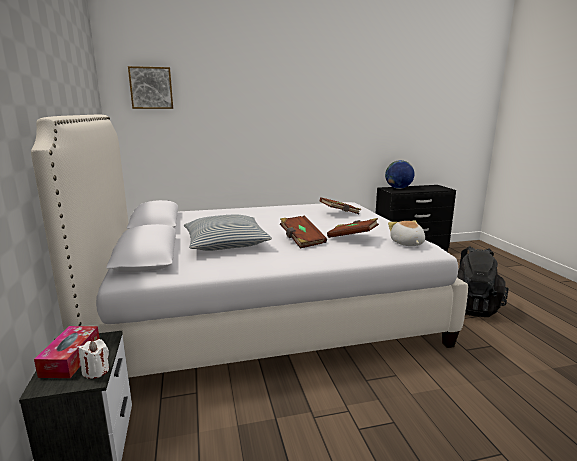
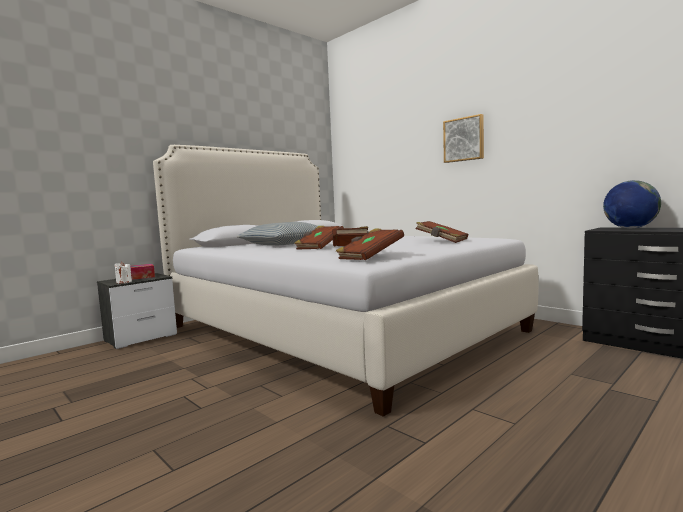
camera: 60 degrees right, 10 degrees down
(151, 88) = (358, 130): picture -> picture (464, 139)
(407, 243) = (370, 257): plush toy -> brown book
(471, 307) = (539, 414): black backpack -> none

